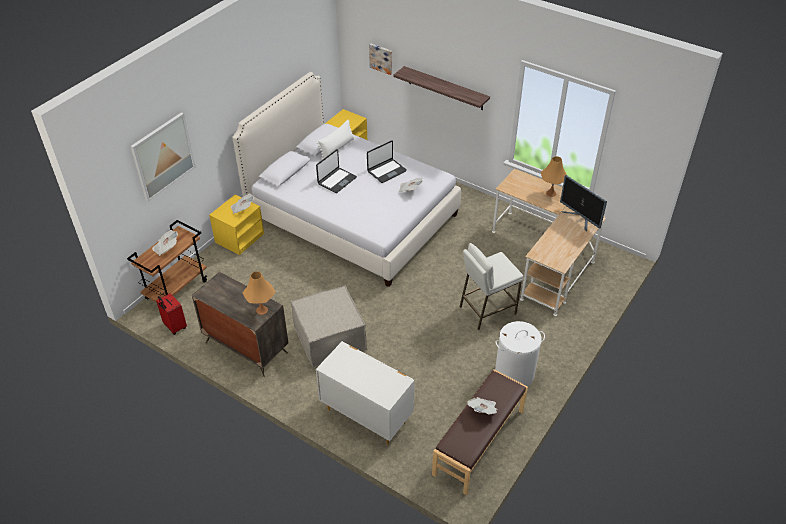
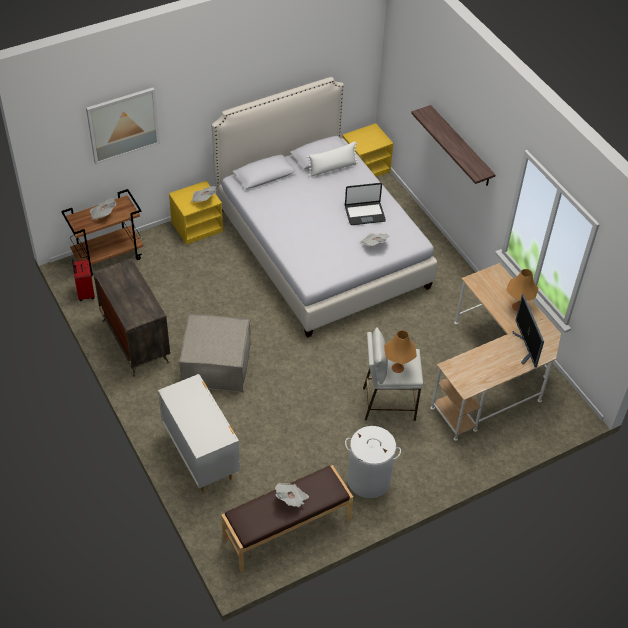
camera: 25 degrees right, 5 degrees up
(262, 310) = (144, 312): orange table lamp -> orange table lamp (397, 368)
(336, 180) = (307, 205): laptop -> none
(381, 58) = (413, 87): picture -> none

